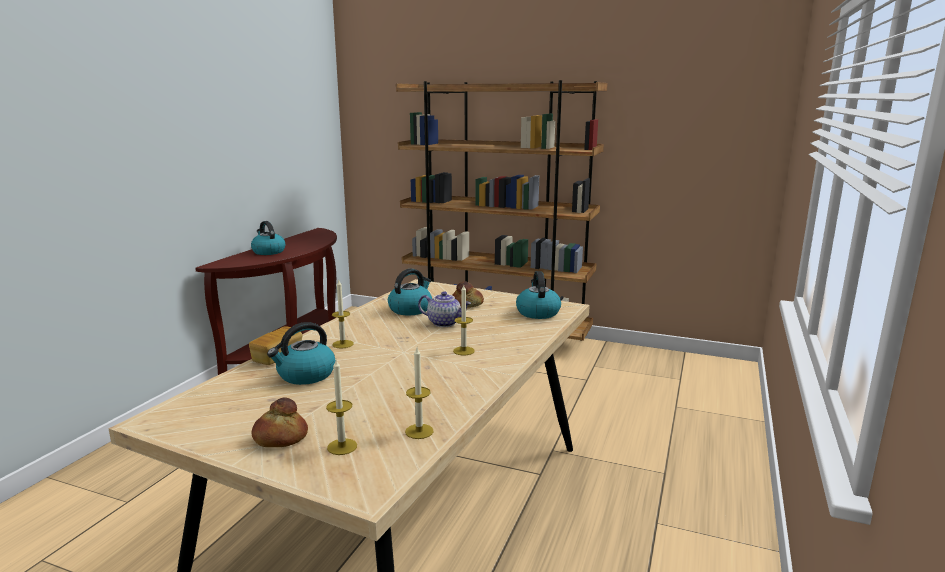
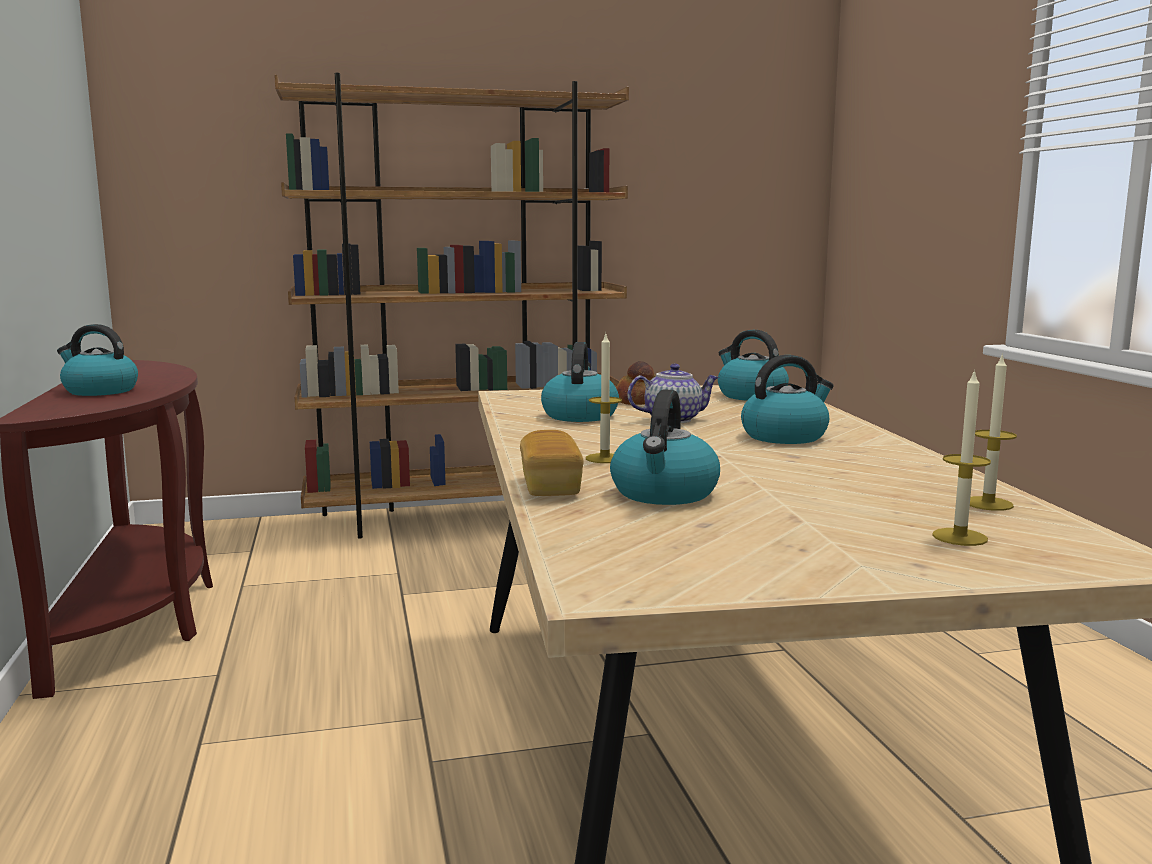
camera: 35 degrees left, 5 degrees down
(280, 438) = (858, 551): bread -> none
(463, 351) = (785, 436): candle -> kettle

